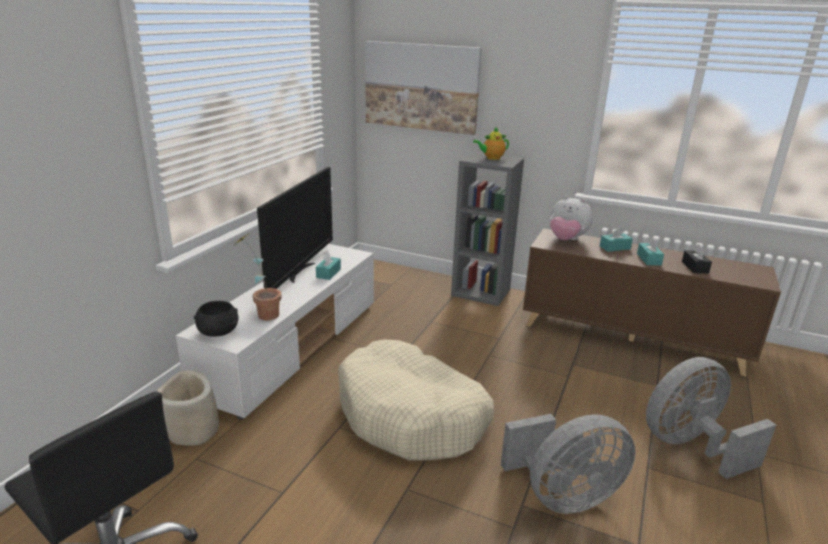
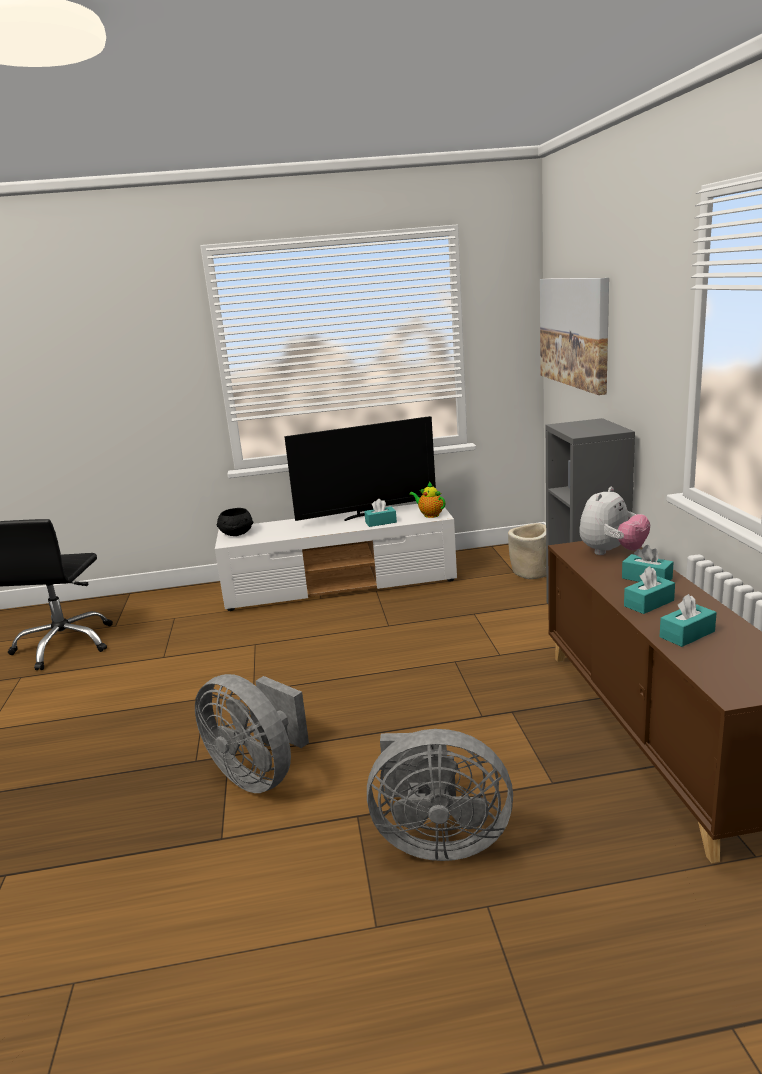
camera: 60 degrees right, 5 degrees down
(193, 431) = (200, 604): beige planter -> beige planter (531, 572)
(262, 314) = (279, 533): potted plant -> none
(411, 415) = (303, 664): beige dog bed -> none
(491, 158) = (591, 426): teapot -> teapot (430, 515)
(566, 240) = (612, 552): plush toy -> plush toy turned 135 degrees counterclockwise
(690, 446) = (437, 840): grey fan -> grey fan turned 150 degrees clockwise
(695, 267) = (687, 634): black tissue box -> turquoise tissue box

